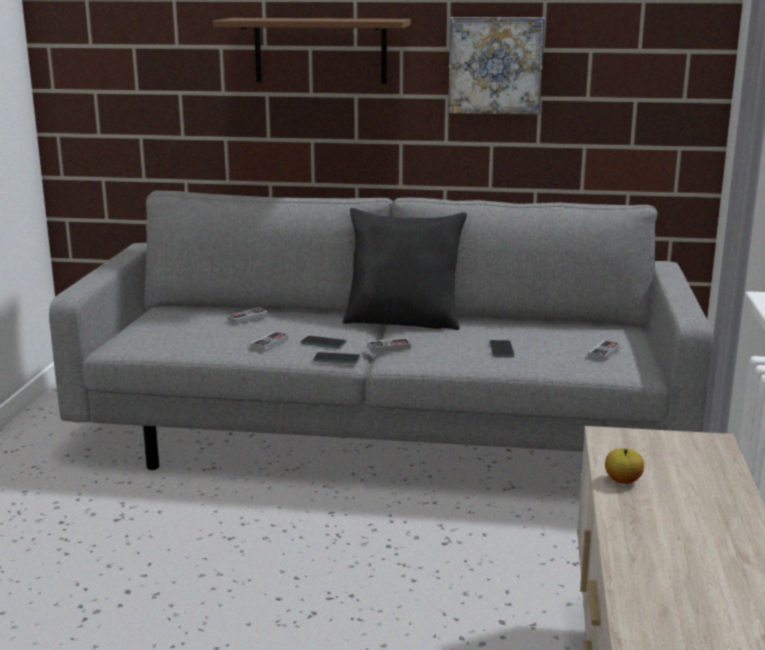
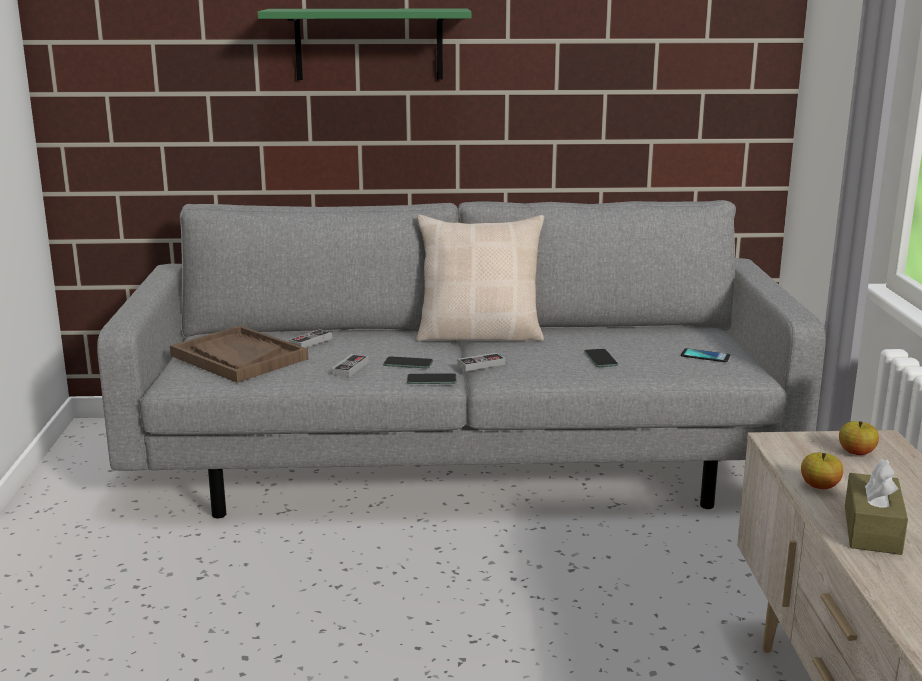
camera: 10 degrees left, 0 degrees up
(178, 328) = (238, 357): none -> brown tray
(320, 50) = (369, 44): brown shelf -> green shelf
(403, 321) = (480, 335): black pillow -> beige pillow
(495, 65) = (559, 57): picture -> none
(603, 353) = (705, 356): game controller -> phone
(649, 524) = (872, 529): none -> brown tissue box
(678, 452) = (856, 453): none -> apple

